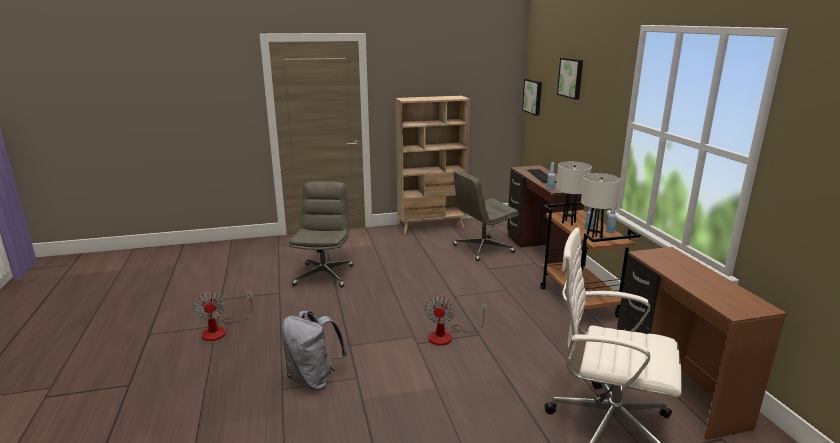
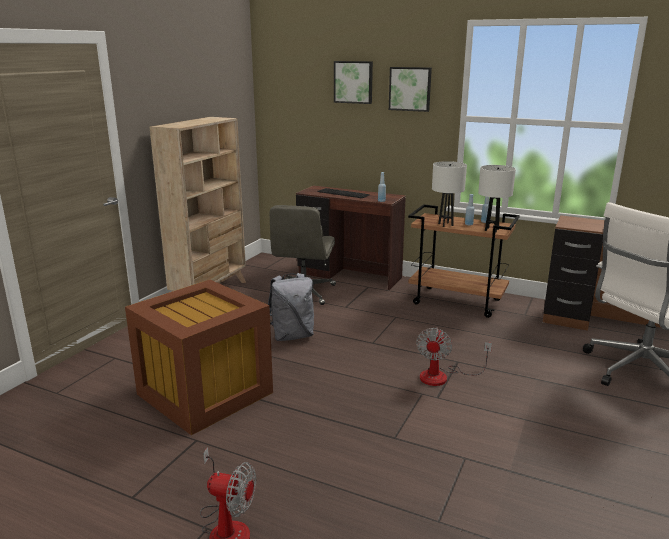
camera: 50 degrees left, 0 degrees up
(314, 379) = (440, 489): grey backpack -> grey backpack (292, 336)
(324, 275) = (205, 392): grey office chair -> brown storage box
(448, 336) = (442, 376): fan -> fan turned 60 degrees clockwise
(533, 96) = (278, 111): picture -> picture (410, 89)

